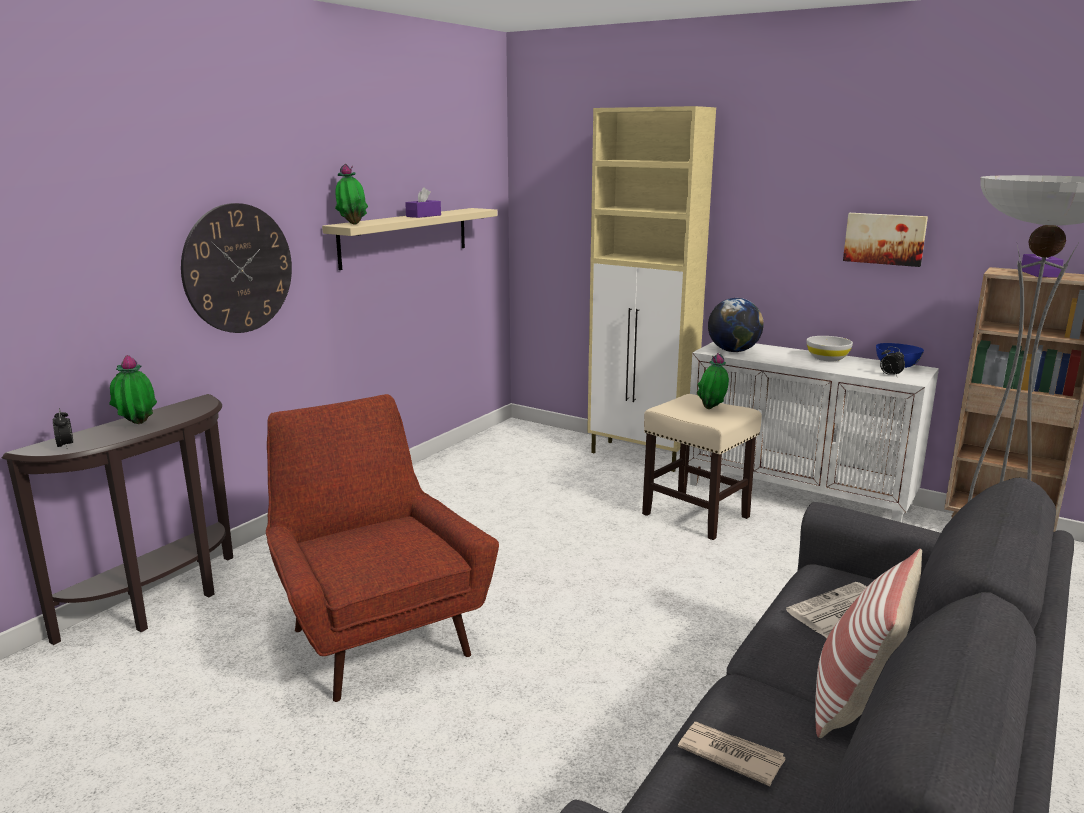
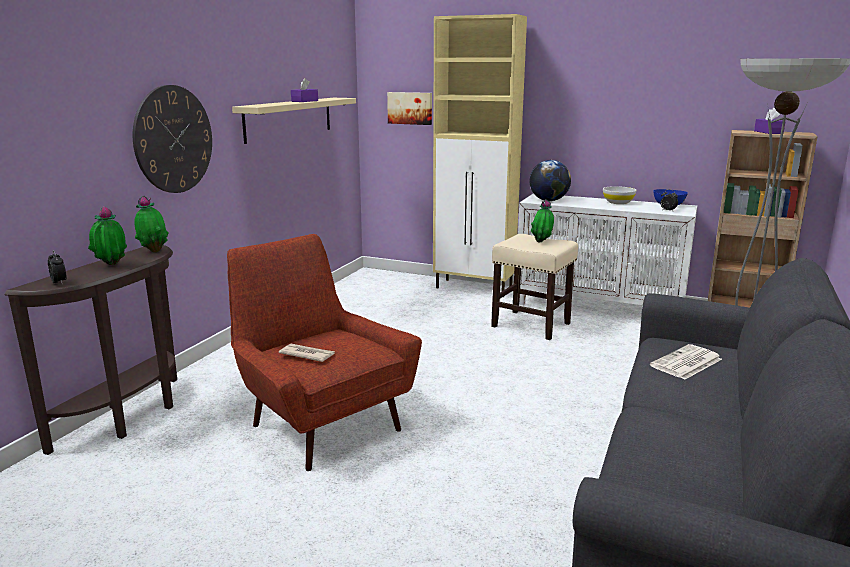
camera: 10 degrees left, 0 degrees up
(352, 224) = (256, 105): potted plant -> potted plant (154, 251)
(730, 754) = (655, 452): newspaper -> newspaper (307, 354)
(855, 700) = (720, 413): pillow -> none
(884, 238) = (655, 112): picture -> picture (410, 108)

